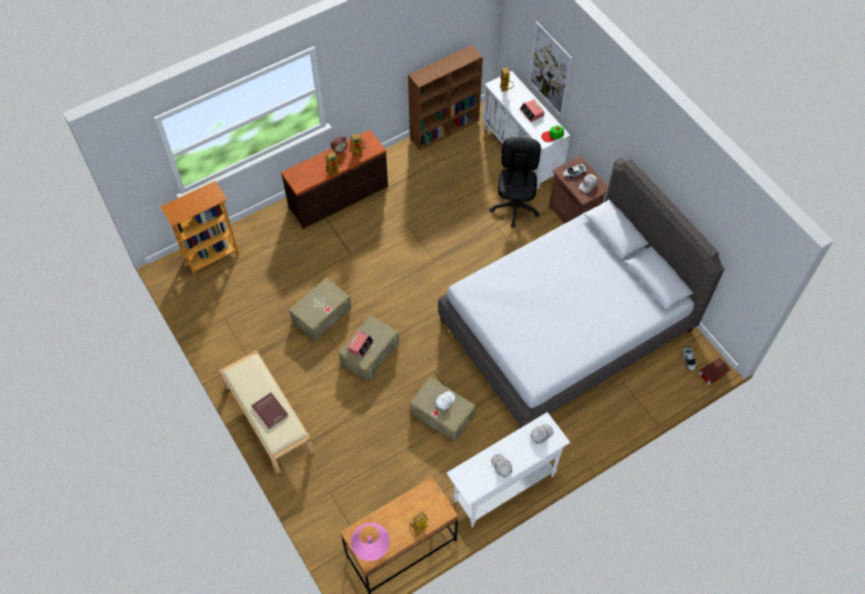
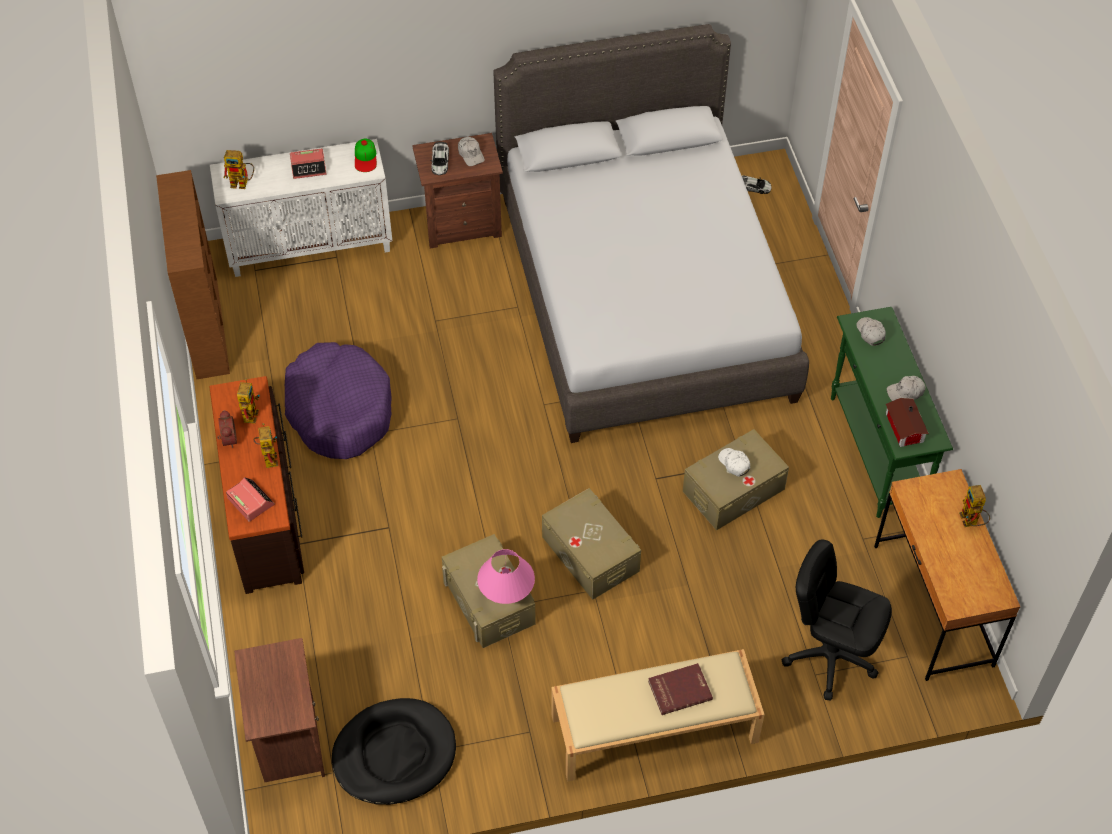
camera: 70 degrees left, 5 degrees down
(211, 256) = (288, 741): bookcase -> brown nightstand
(218, 303) = (394, 754): none -> black dog bed
(360, 345) = (593, 544): alarm clock -> alarm clock (250, 501)
(371, 548) = (983, 587): pink table lamp -> pink table lamp (506, 594)
(416, 205) = (339, 410): none -> purple dog bed
(503, 488) = (876, 452): white console table -> green console table
(515, 207) = (409, 288): black office chair -> black office chair (830, 656)
(550, 70) = (292, 87): picture -> none
(711, 373) = (782, 172): toy house -> toy house (903, 429)

